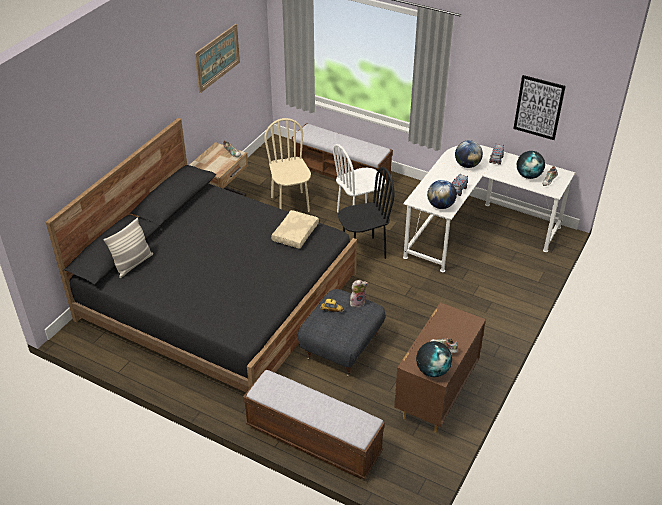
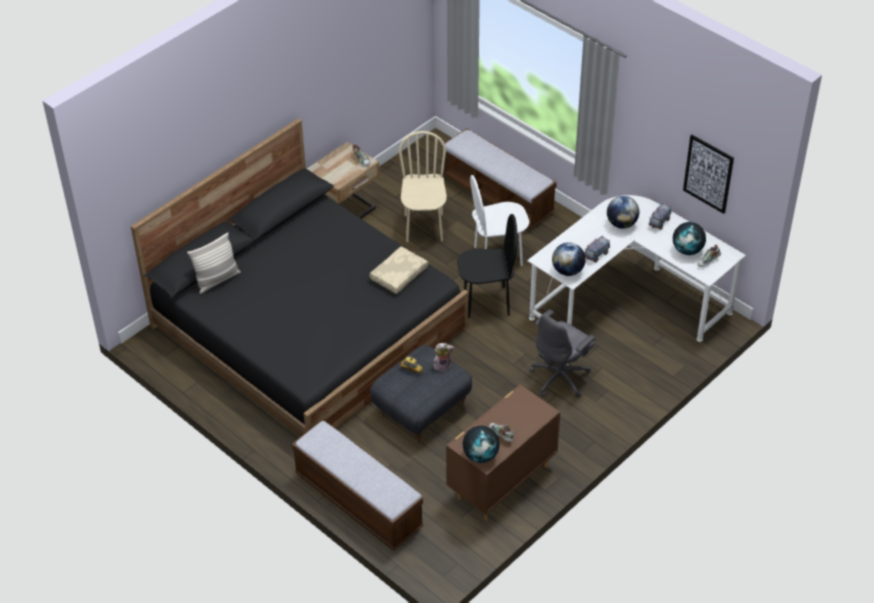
camera: 15 degrees right, 5 degrees up
(217, 57) = (357, 50): picture -> none
(449, 299) = (561, 377): none -> grey office chair

